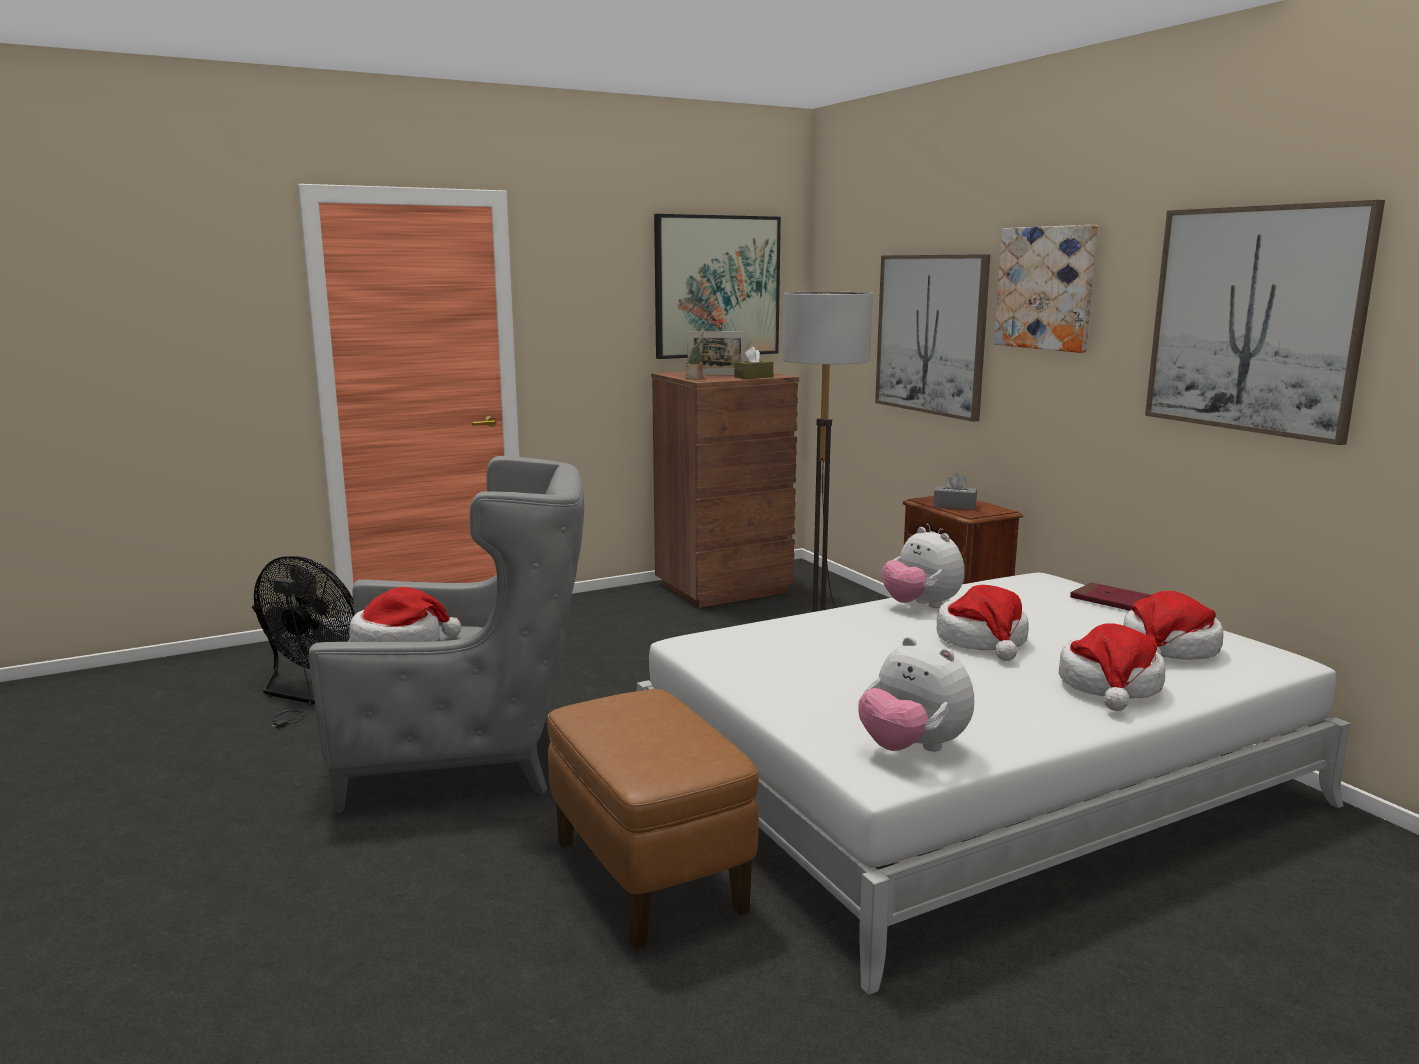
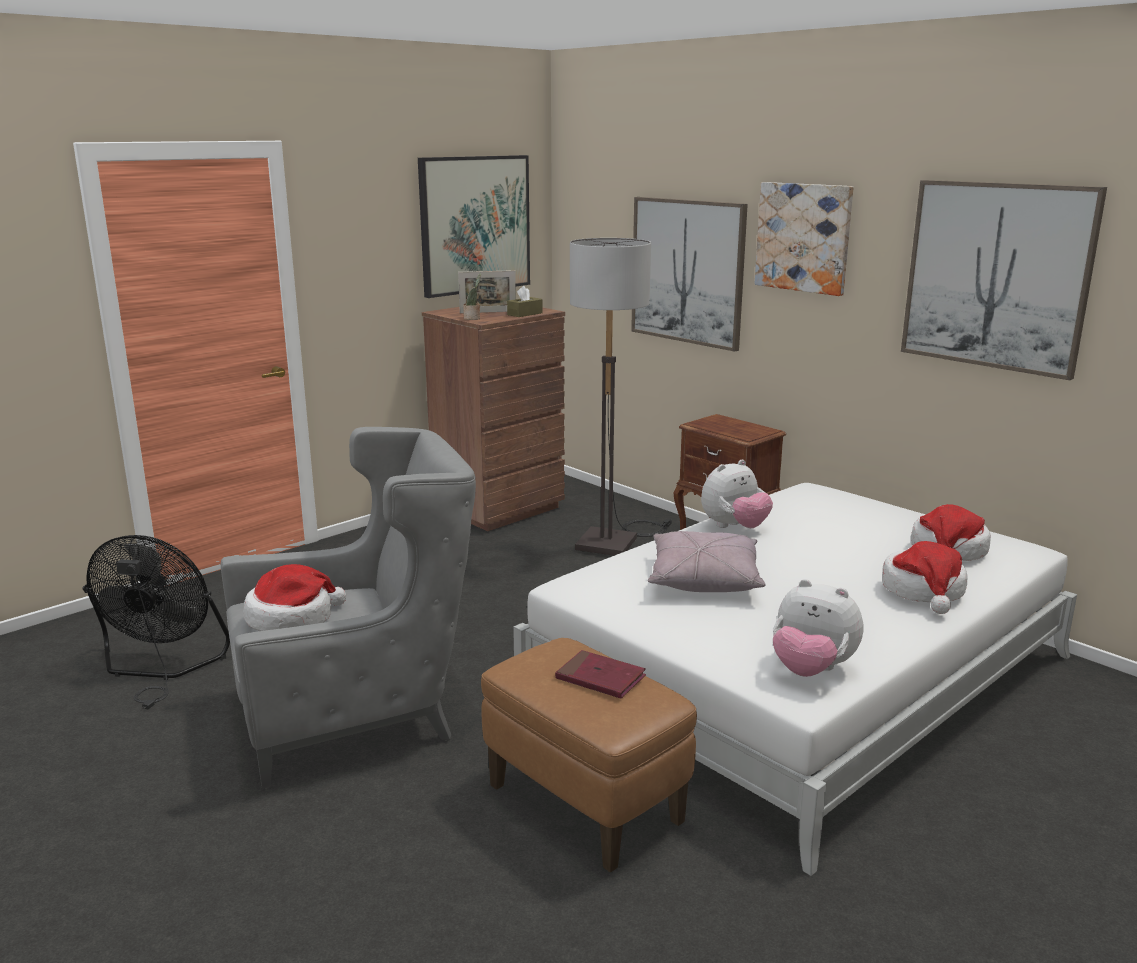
camera: 15 degrees left, 5 degrees up
(848, 649) = (704, 579): none -> purple pillow
(921, 606) = (734, 527): plush toy -> plush toy turned 75 degrees counterclockwise
(954, 506) = (727, 428): grey tissue box -> none
(983, 640) = (805, 558): hat -> none
(1109, 600) = (877, 507): red book -> red book (600, 678)

